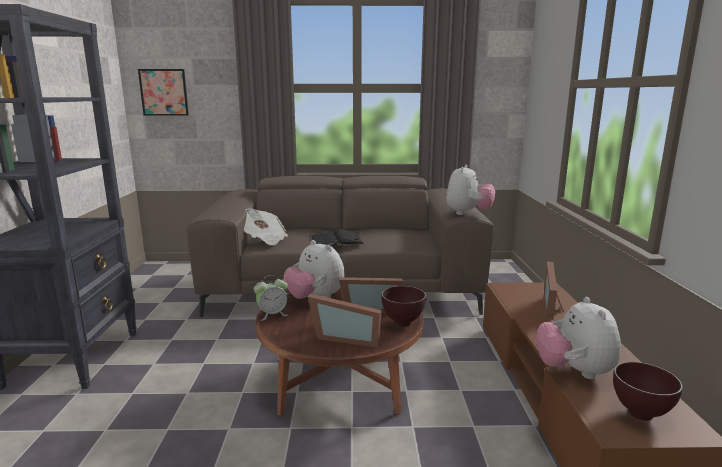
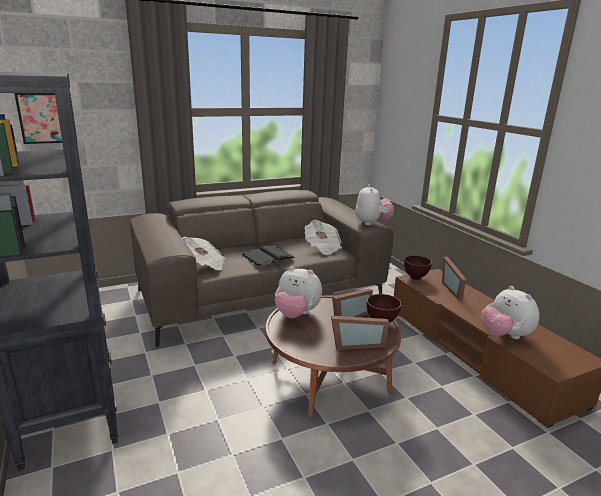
camera: 25 degrees left, 5 degrees up
(272, 314) = (281, 336): alarm clock -> none
(408, 239) = (322, 247): none -> newspaper
(638, 414) = (558, 356): brown bowl -> brown bowl (415, 278)

